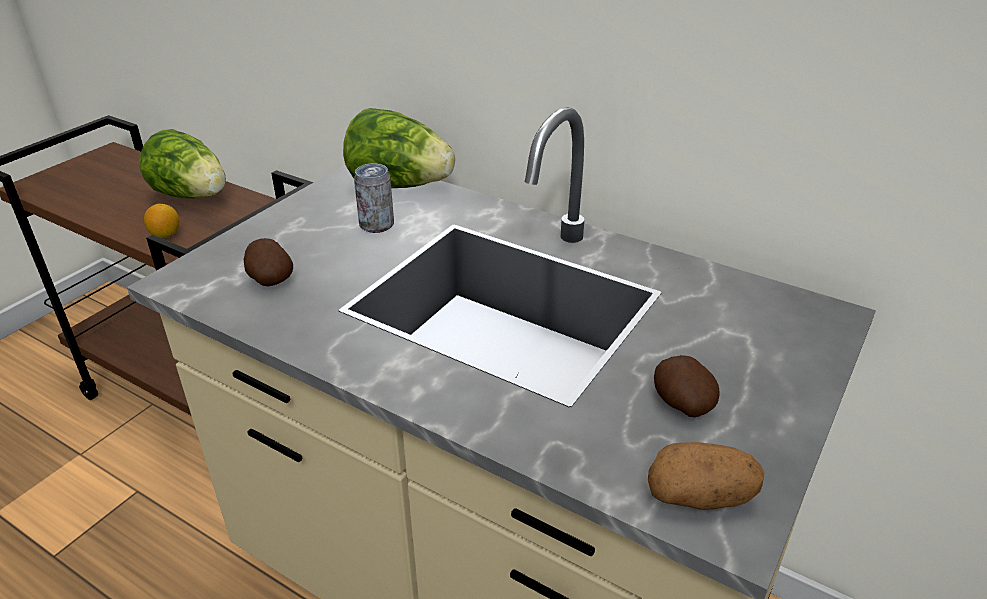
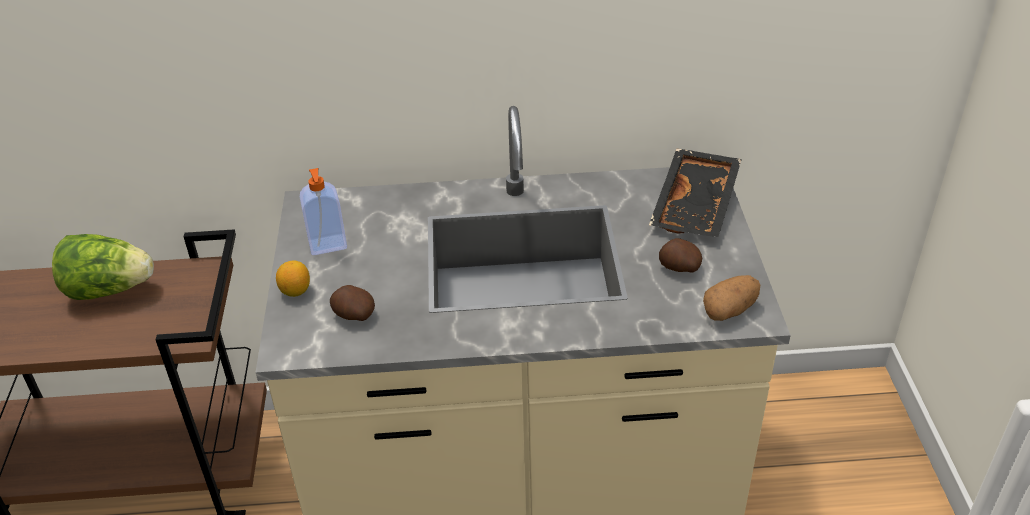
camera: 35 degrees left, 5 degrees up
(165, 235) = (137, 333): lemon -> lemon (295, 291)
(332, 211) = (328, 245): none -> soap dispenser
(376, 225) = (375, 241): can -> none
(400, 186) = (351, 203): lettuce -> none
(785, 342) = (697, 205): none -> black tray

